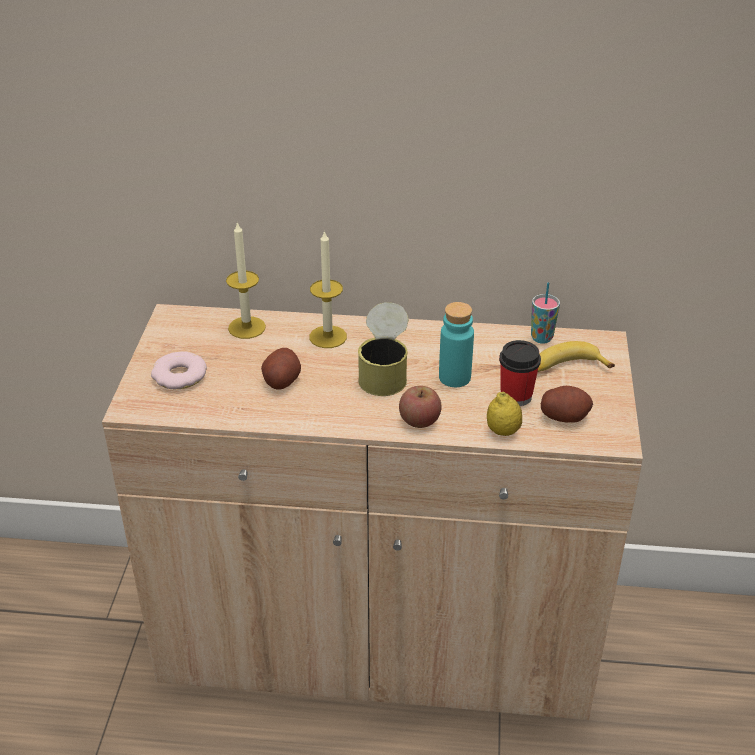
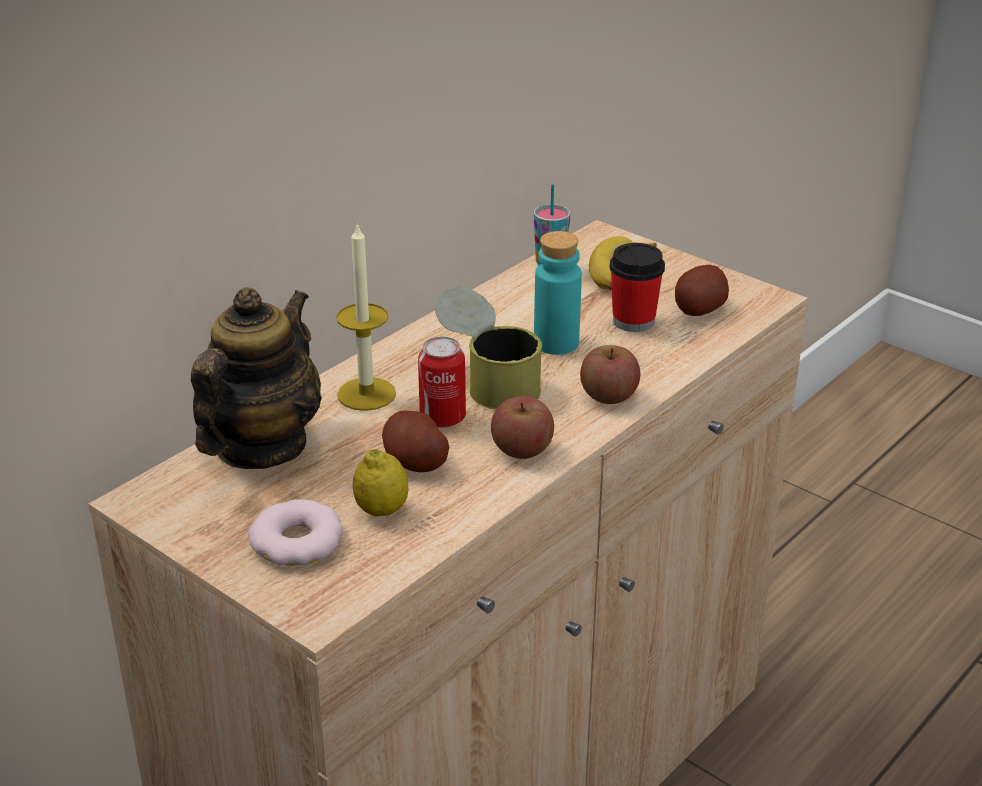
camera: 55 degrees left, 5 degrees down
(247, 327) = (260, 447): candle -> teapot
(330, 411) = (522, 449): none -> apple
(332, 371) = (442, 418): none -> can
(503, 431) = (685, 353): lemon -> lemon (381, 510)

